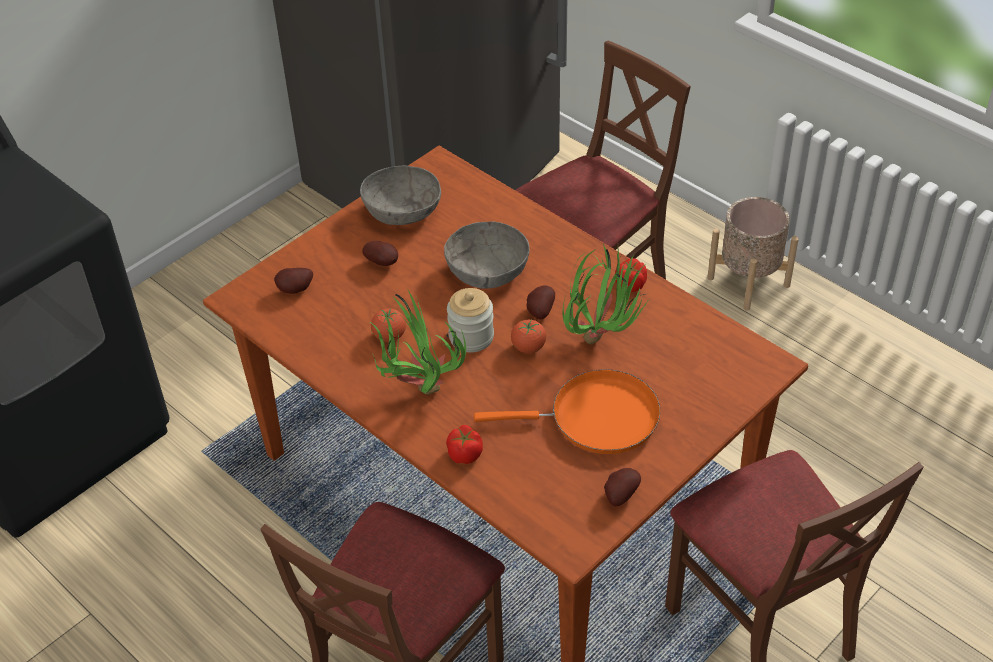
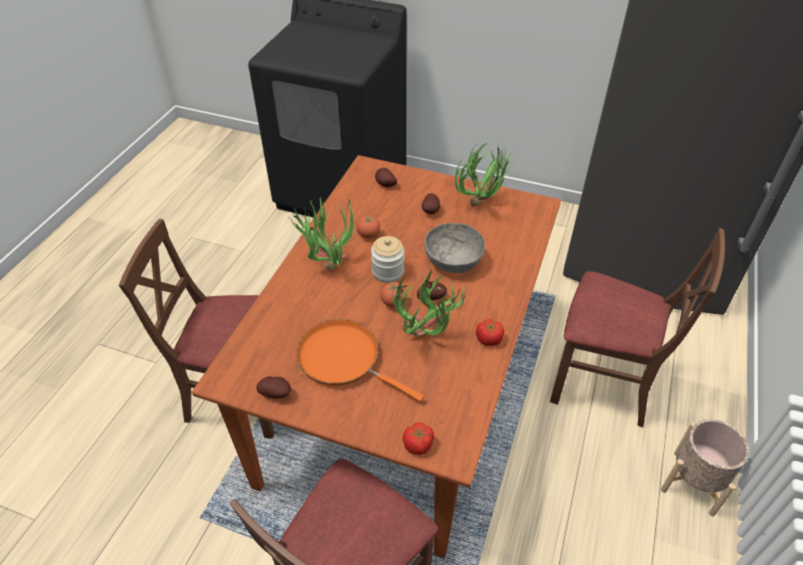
camera: 65 degrees right, 0 degrees up
(403, 212) = (483, 204): grey bowl -> potted plant
(465, 454) = (283, 301): tomato -> tomato (418, 444)
(596, 418) = (344, 359): orange frying pan -> orange frying pan turned 150 degrees clockwise

